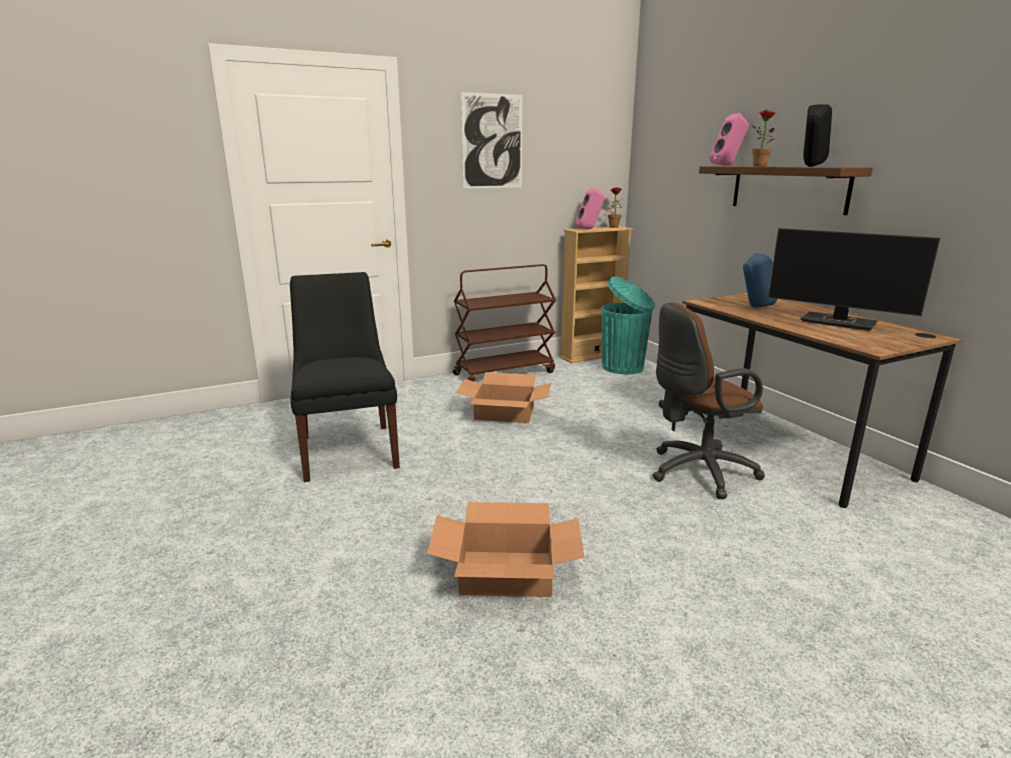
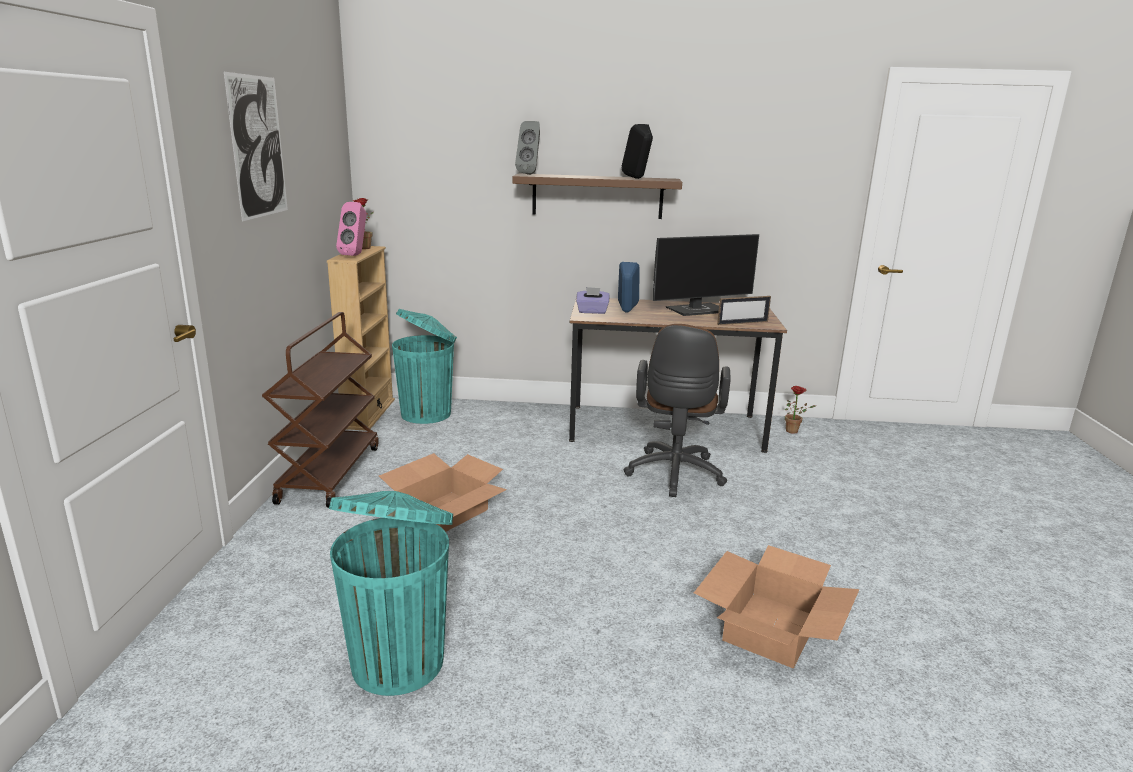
camera: 60 degrees left, 0 degrees up
(348, 450) = (399, 660): black chair -> turquoise trash can
(724, 301) = (592, 311): none -> purple tissue box
(727, 165) = (530, 174): pink speaker -> grey speaker
(761, 166) = (581, 176): potted plant -> potted plant (794, 431)
(847, 339) = (742, 323): none -> picture frame

